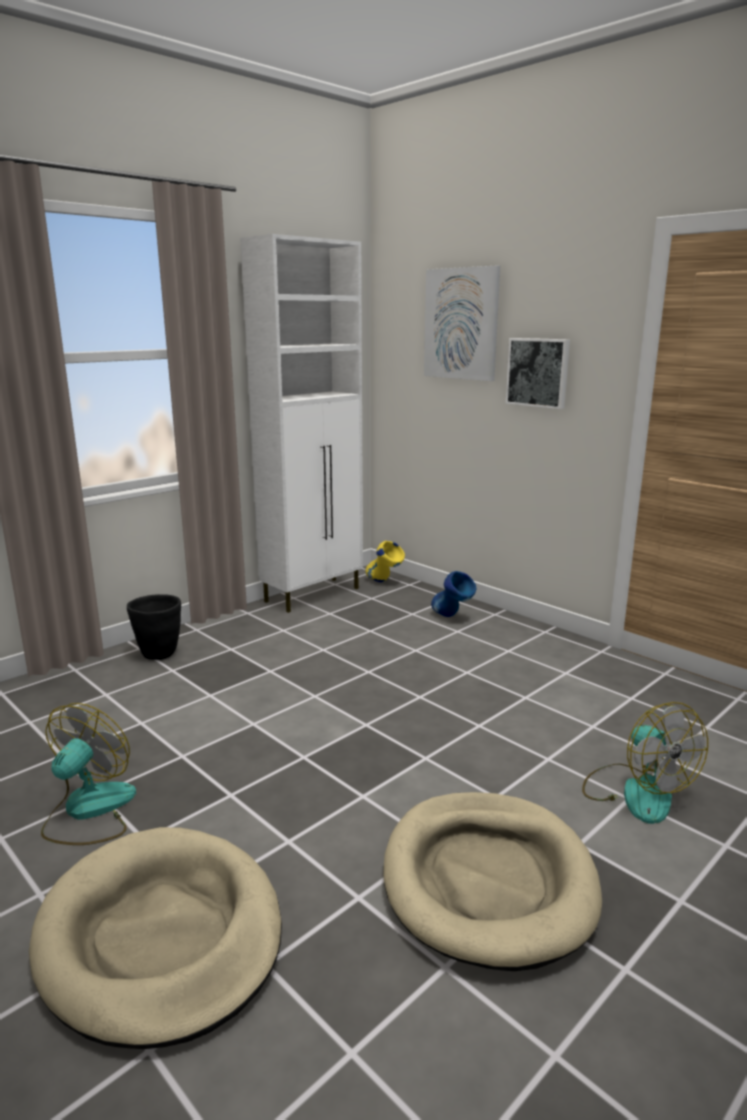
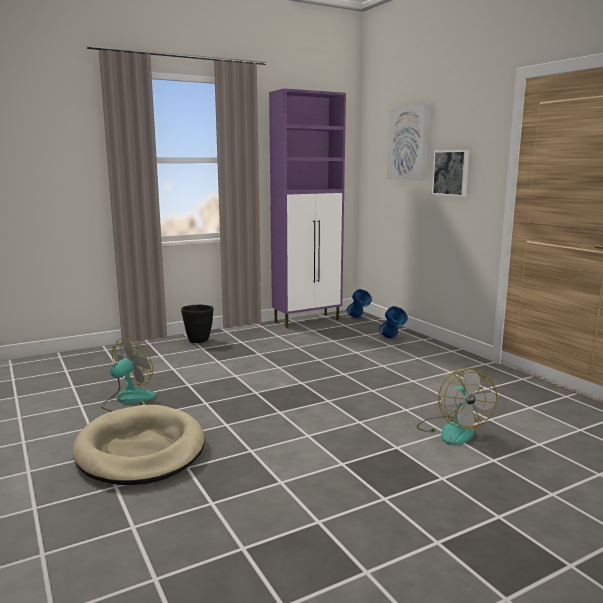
camera: 15 degrees right, 5 degrees down
(313, 594) = (308, 320): white cabinet -> purple cabinet
(384, 582) = (358, 318): yellow vase -> blue vase
(488, 880) = (329, 454): beige dog bed -> none

